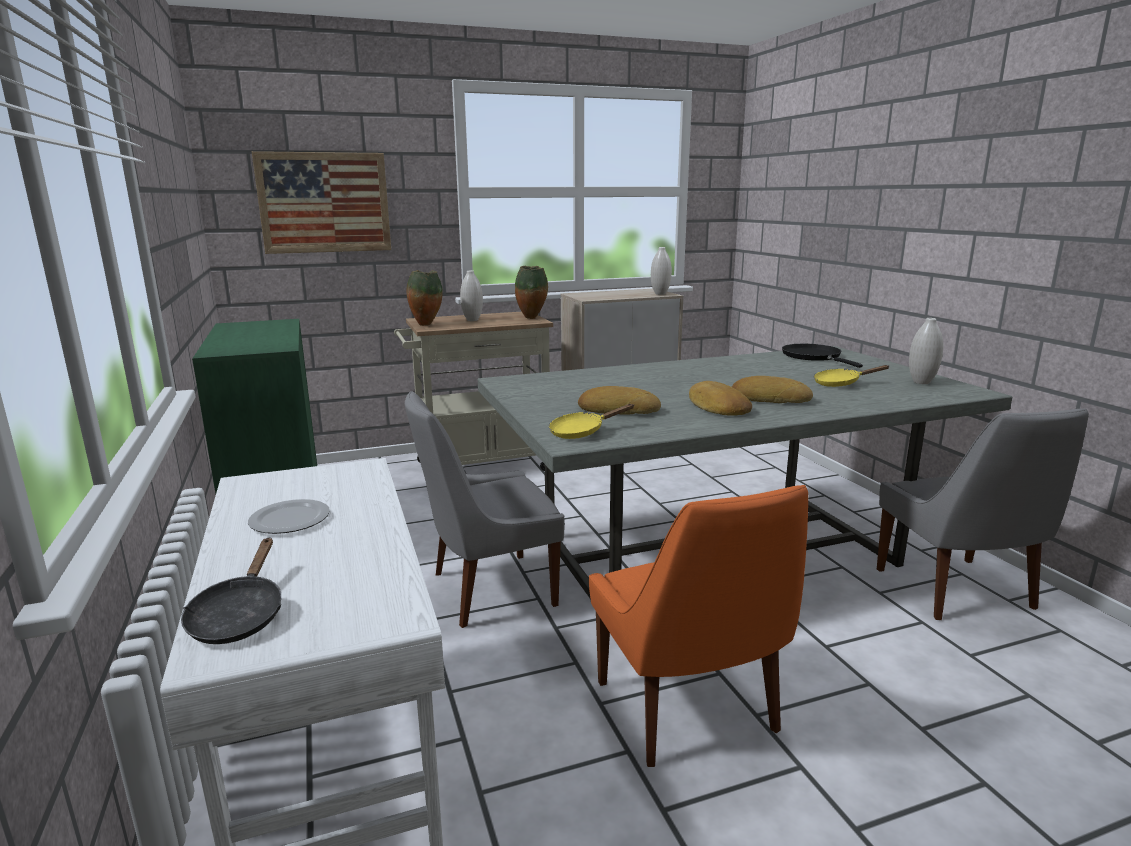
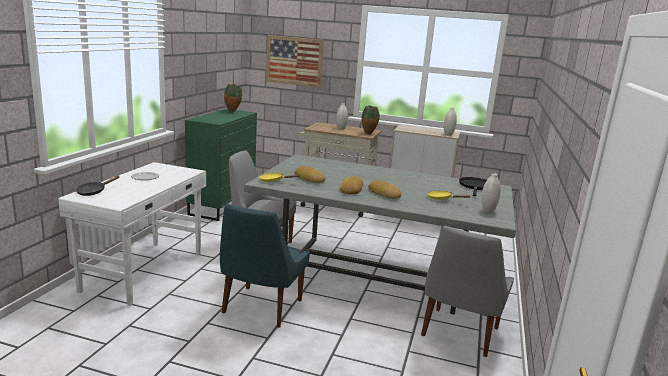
camera: 35 degrees right, 0 degrees up
(426, 325) = (315, 126): vase -> vase (233, 111)
(688, 711) = (261, 308): orange chair -> blue chair

